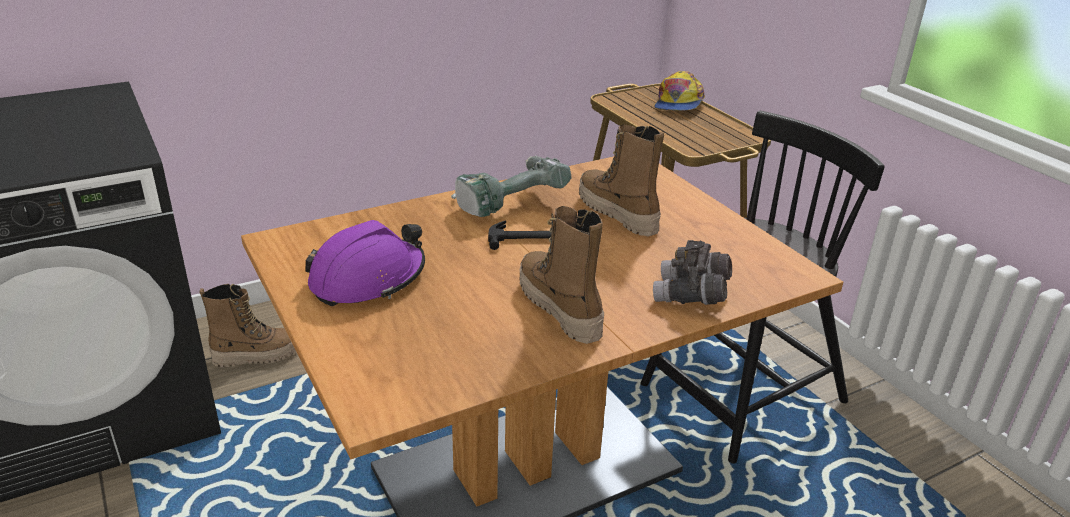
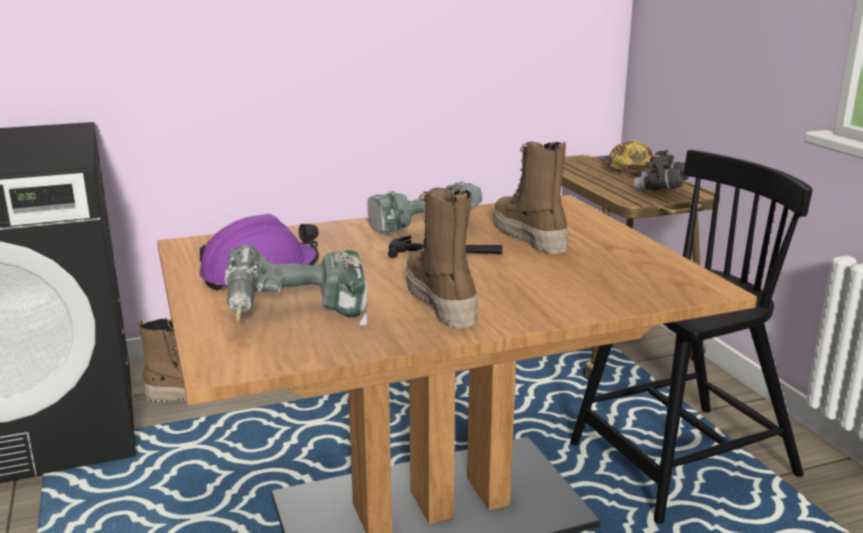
camera: 10 degrees right, 10 degrees down
(425, 337) = (297, 316): none -> power drill
(678, 103) = (628, 168): cap -> cap turned 150 degrees clockwise
(691, 296) = (583, 299): grey binoculars -> grey binoculars (660, 190)

